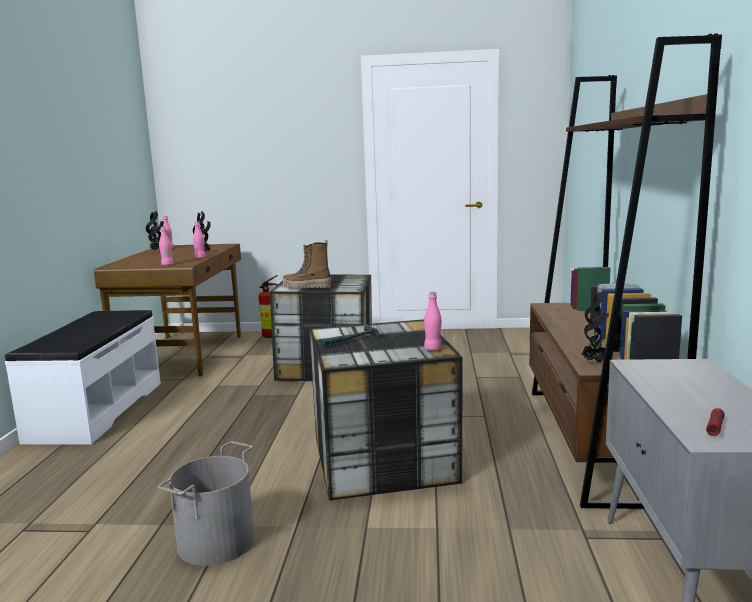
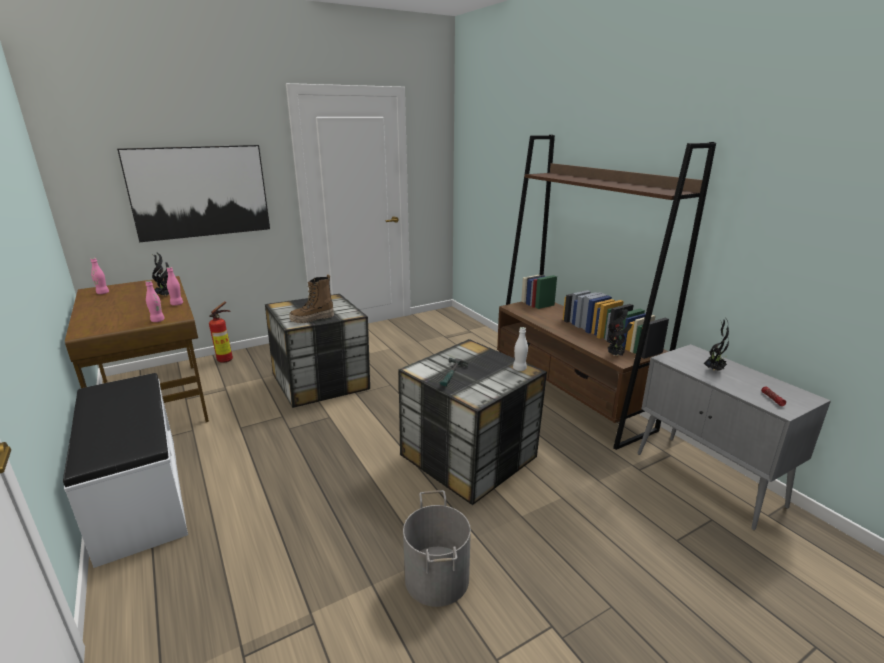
camera: 35 degrees left, 10 degrees up
(157, 251) = (97, 299): potted plant -> potted plant (714, 370)
(270, 164) = (200, 192): none -> picture
(433, 349) = (519, 369): pink bottle -> white bottle

